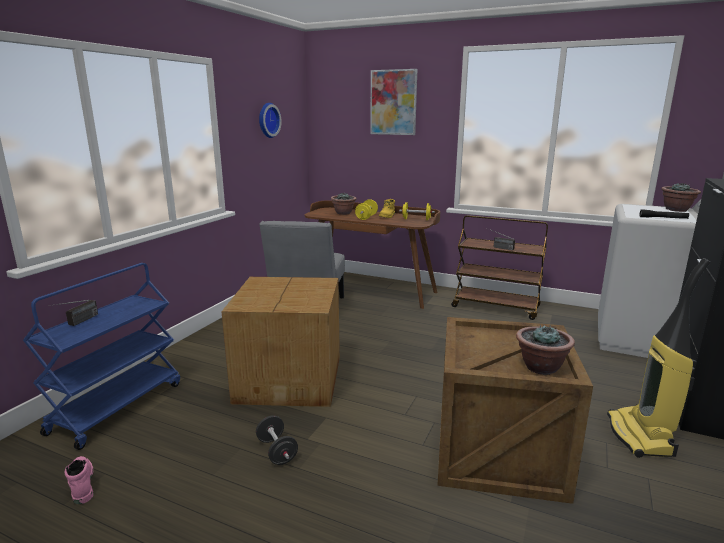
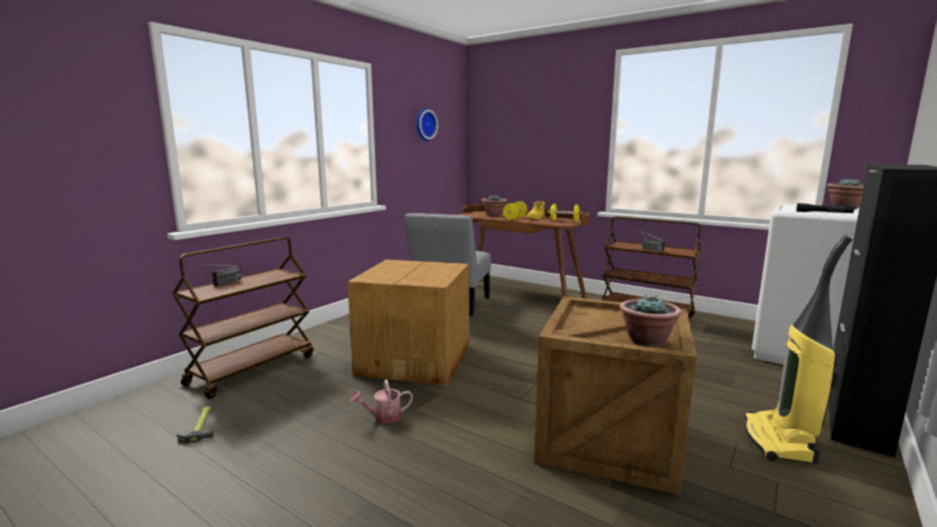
camera: 10 degrees right, 5 degrees down
(81, 484) = (201, 425): pink boot -> hammer
(117, 407) = (252, 369): blue cart -> brown cart
(277, 451) = (383, 417): black dumbbell -> watering can
(393, 102) = (547, 108): picture -> none

